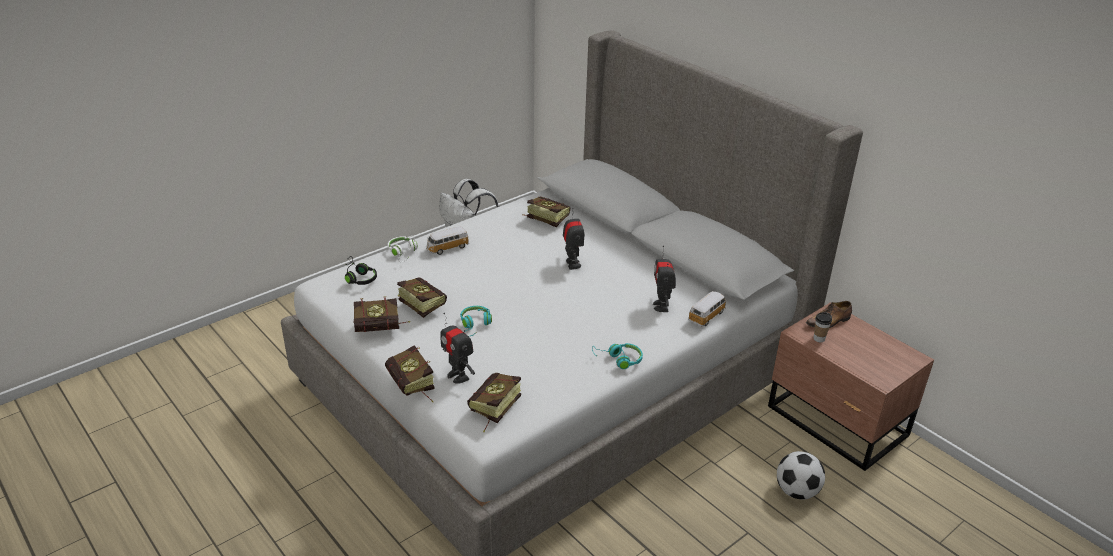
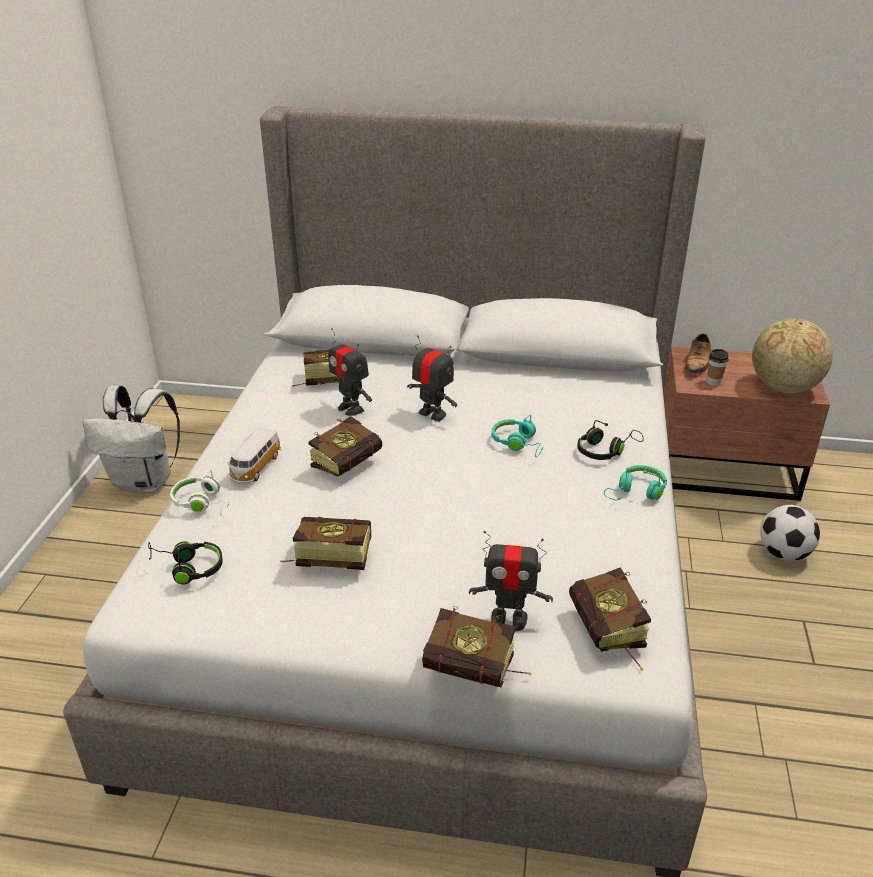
camera: 40 degrees left, 0 degrees up
(383, 329) = (321, 618): book -> book (352, 462)
(475, 325) = (431, 543): turquoise headphones -> turquoise headphones (518, 443)
(638, 330) = (605, 450): none -> black headphones
(661, 306) = (585, 413): toy robot -> toy robot (351, 408)
(707, 316) = (639, 401): toy car -> none
(867, 367) = (783, 388): none -> globe

